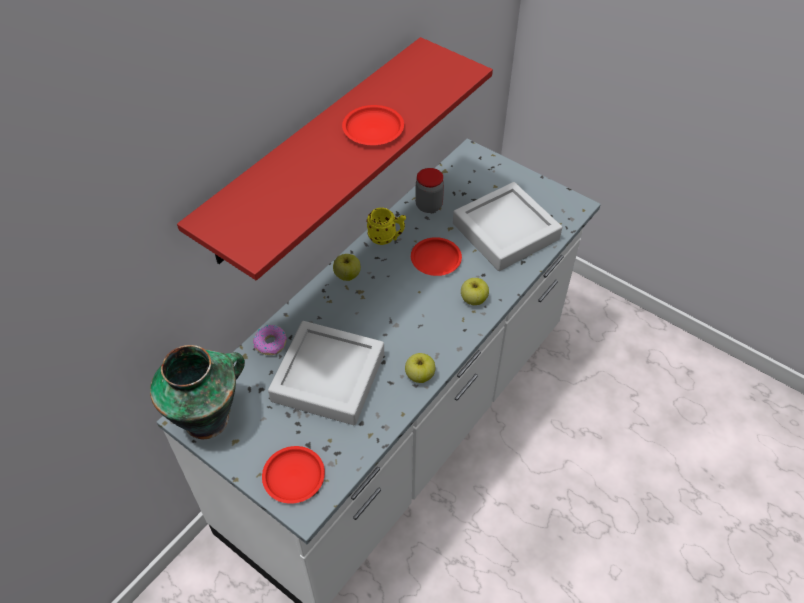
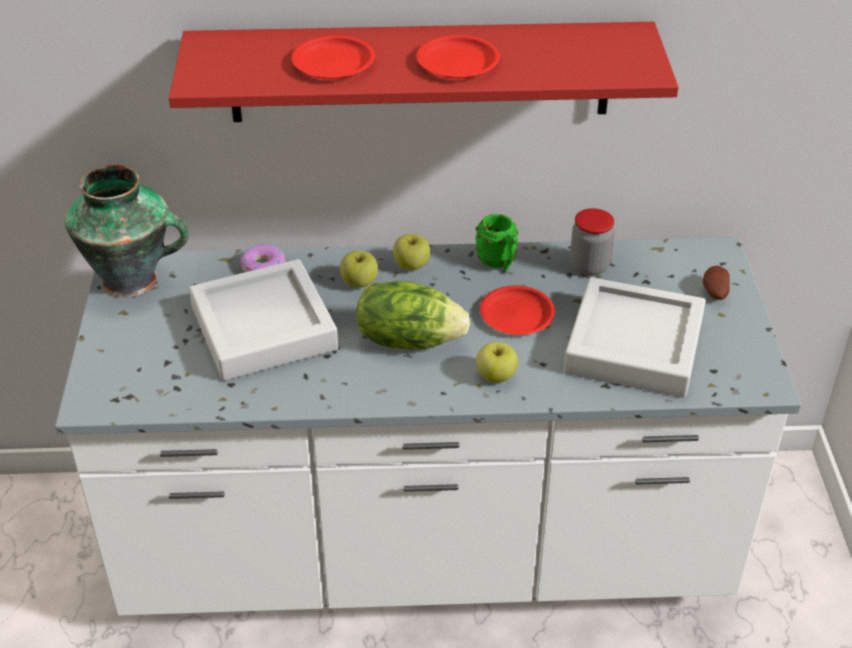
camera: 50 degrees right, 10 degrees down
(294, 476) = (120, 375): red plate -> red plate (334, 63)
(386, 238) = (499, 263): yellow mug -> green mug
(407, 316) = (409, 339): none -> lettuce
(419, 375) = (339, 392): apple -> apple (359, 282)
(497, 176) = (714, 292): none -> potato

